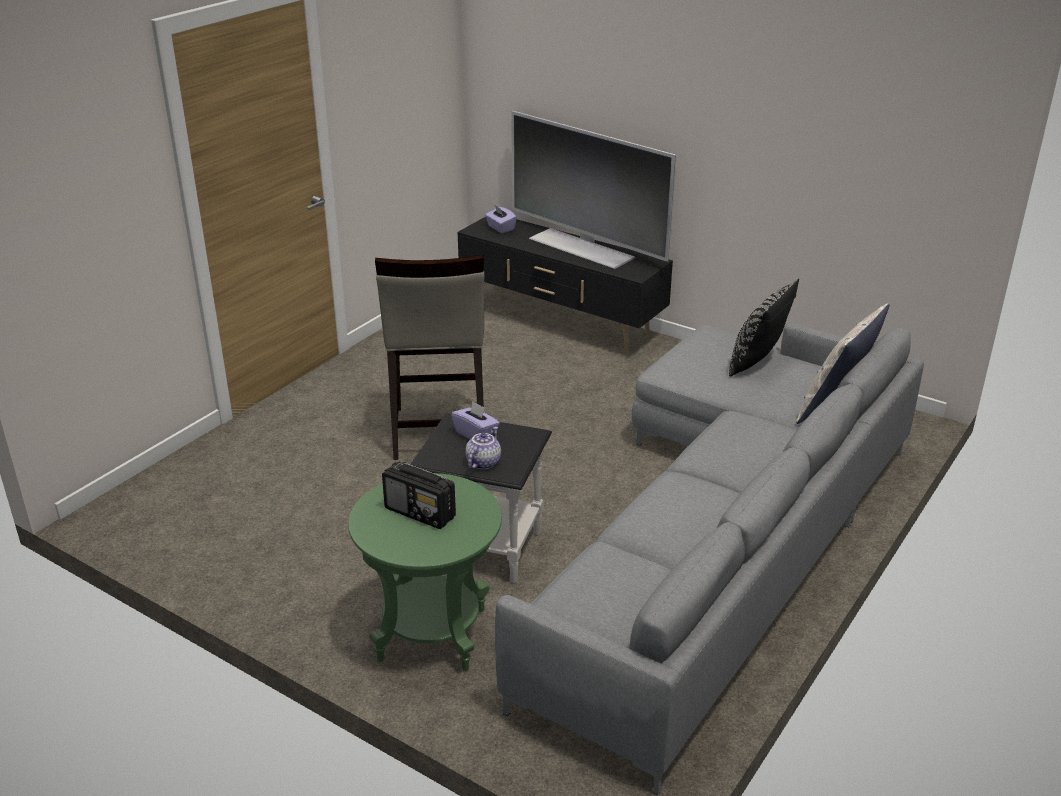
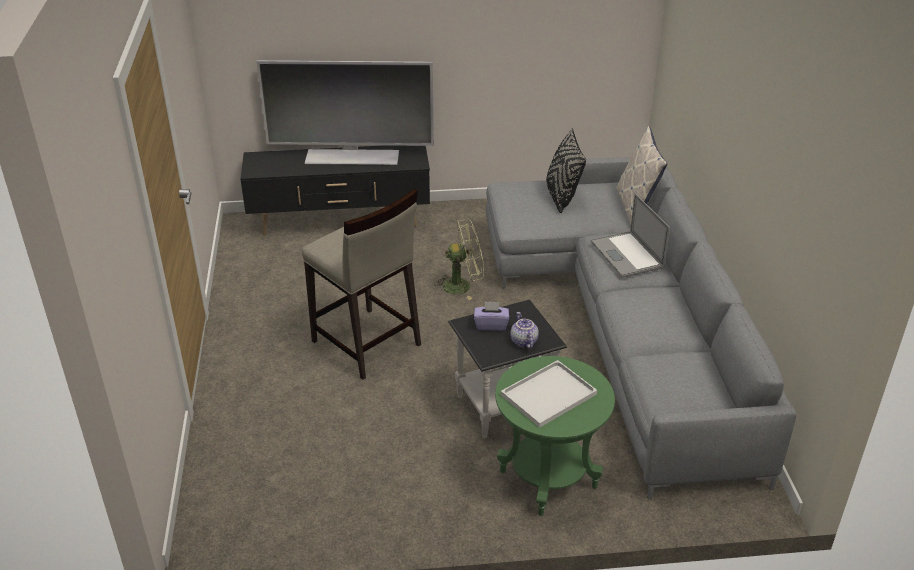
camera: 40 degrees left, 5 degrees up
(420, 513) = (549, 393): radio -> white tray
(500, 228) = (270, 163): purple tissue box -> none
(599, 424) = (463, 285): none -> green fan
(743, 444) = (626, 254): none -> laptop

